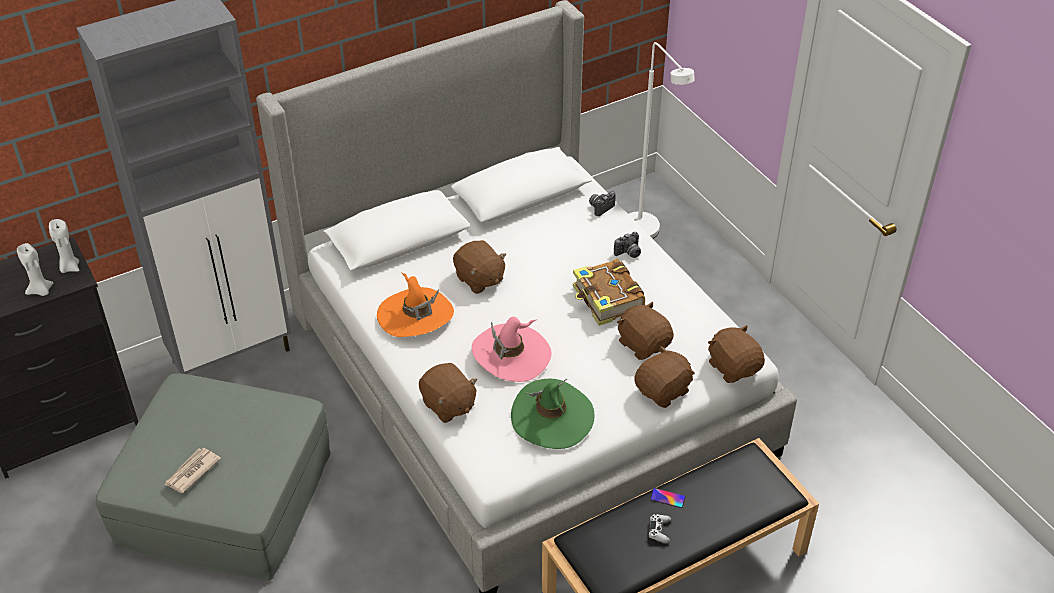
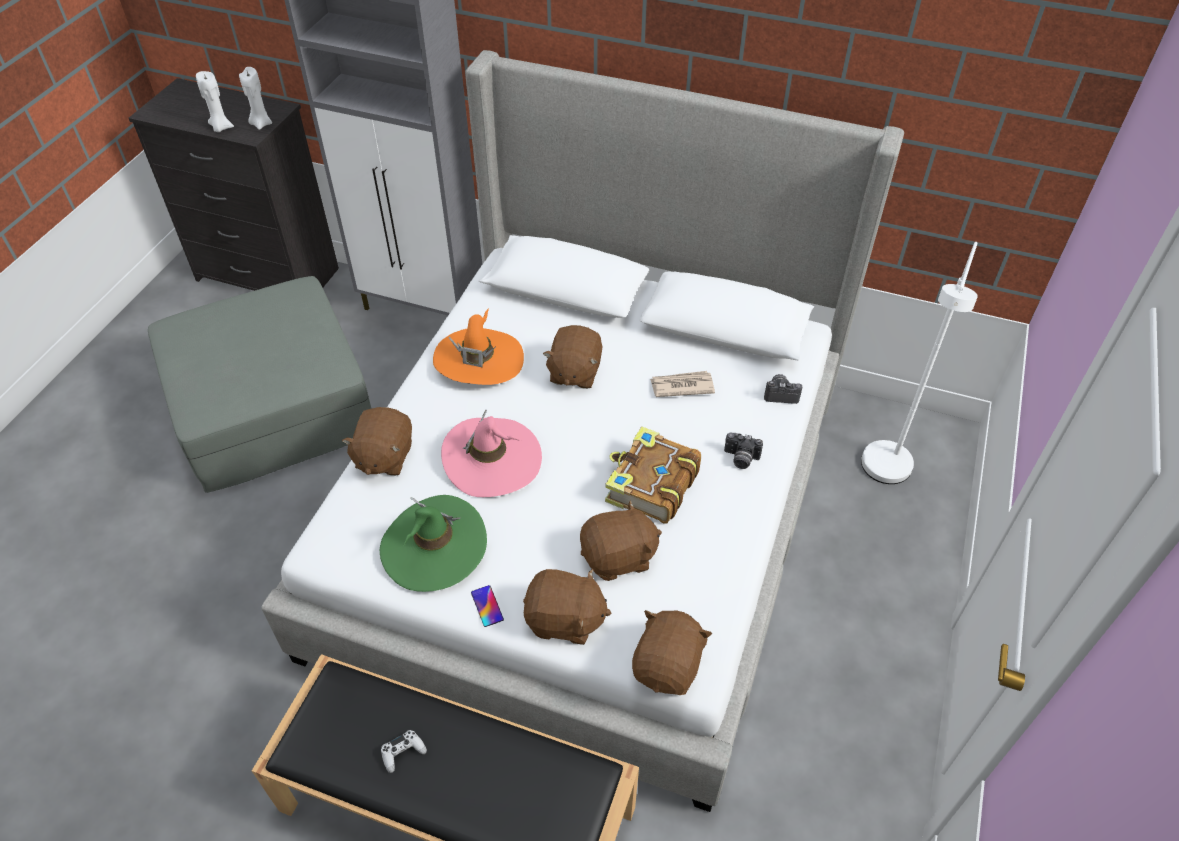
camera: 50 degrees right, 5 degrees up
(191, 472) = (205, 354): newspaper -> newspaper (681, 386)
(643, 344) = (619, 557): brown plush toy -> brown plush toy turned 60 degrees clockwise
(667, 498) = (457, 730): phone -> phone (487, 606)

